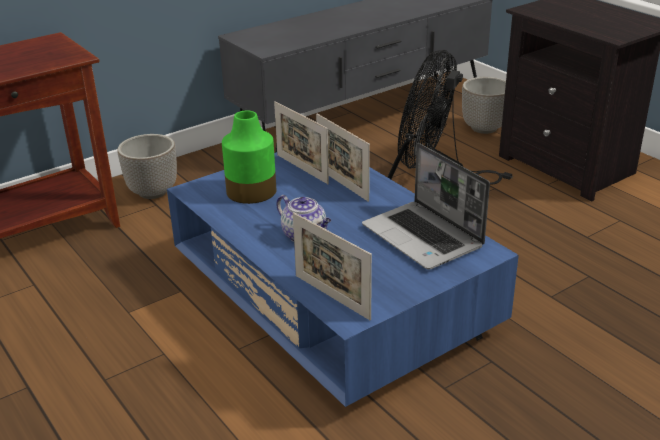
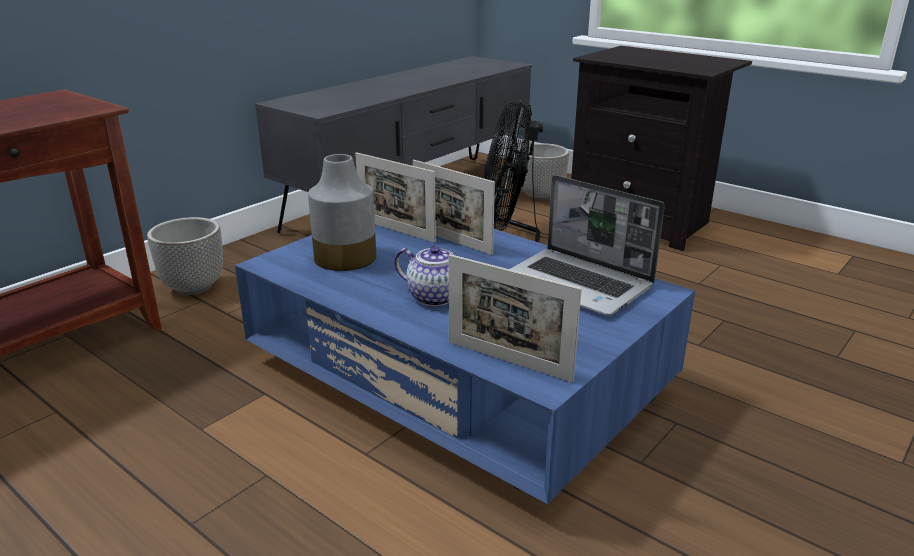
camera: 15 degrees left, 5 degrees down
(252, 190) = (346, 257): green vase -> grey vase

